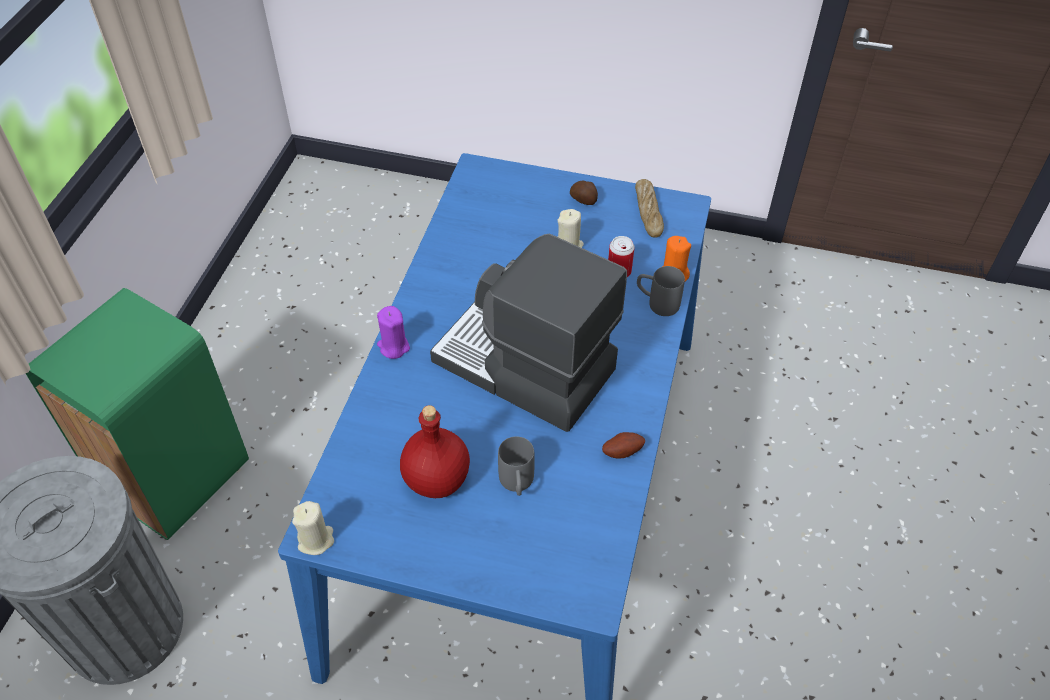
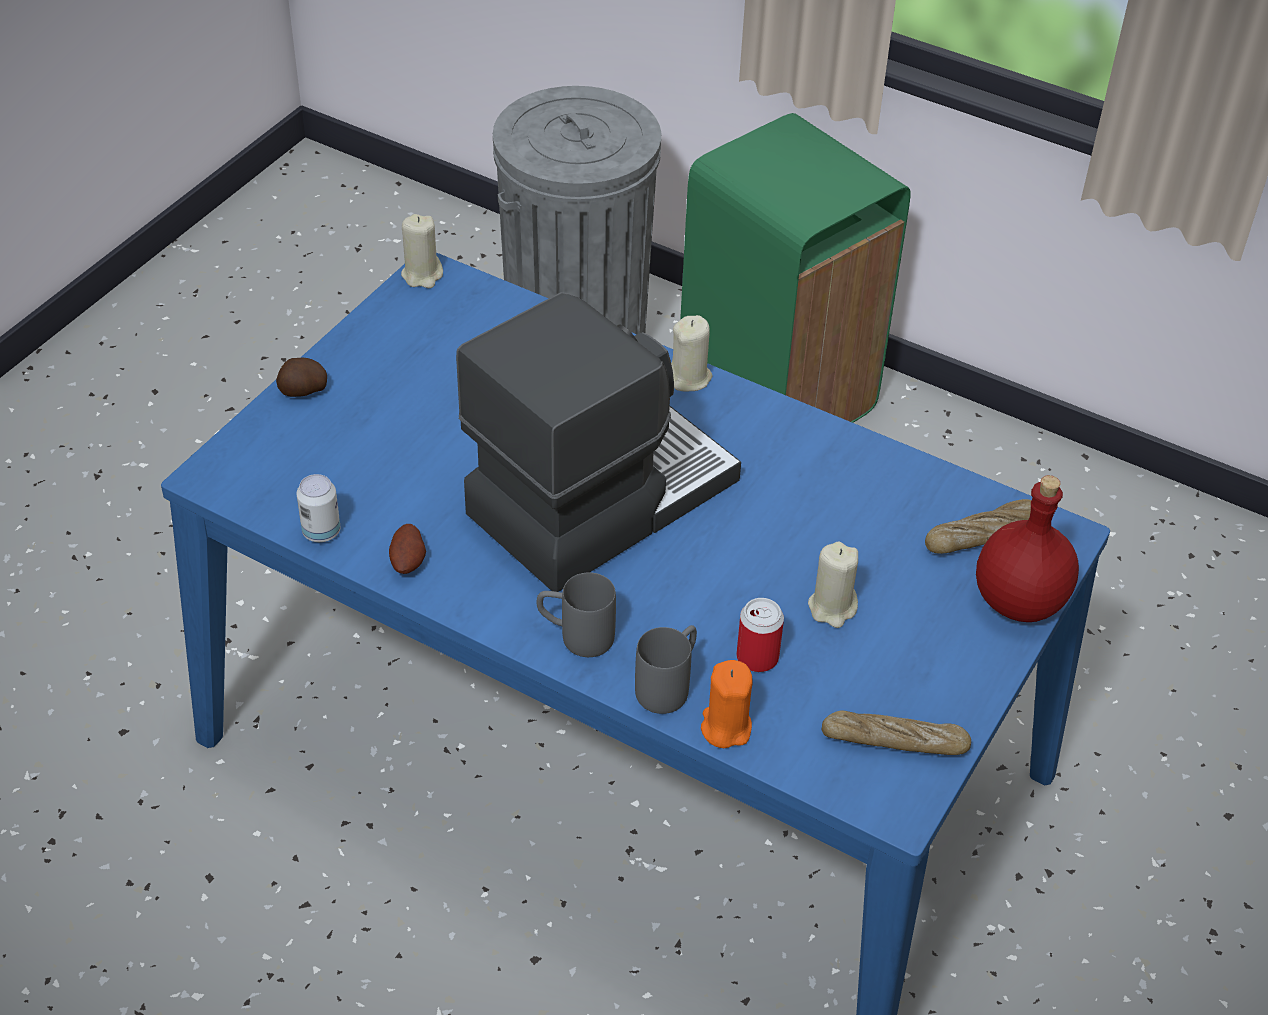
camera: 105 degrees right, 5 degrees down
(393, 347) = (689, 378): purple candle -> beige candle
(437, 479) = (454, 381): red bottle -> red bottle (1020, 603)
(488, 197) = (983, 535): none -> bread
(517, 484) = (410, 447): grey mug -> grey mug (575, 636)
(584, 200) = (947, 659): potato -> potato (303, 391)
(618, 510) = (321, 532): none -> can

